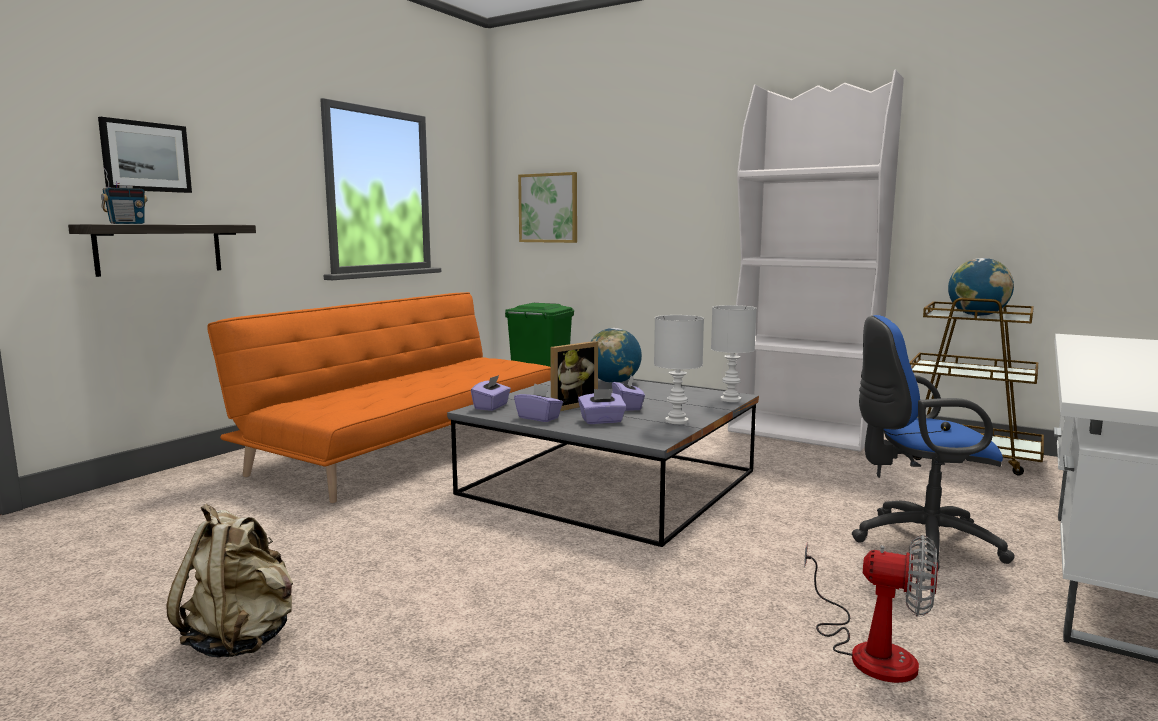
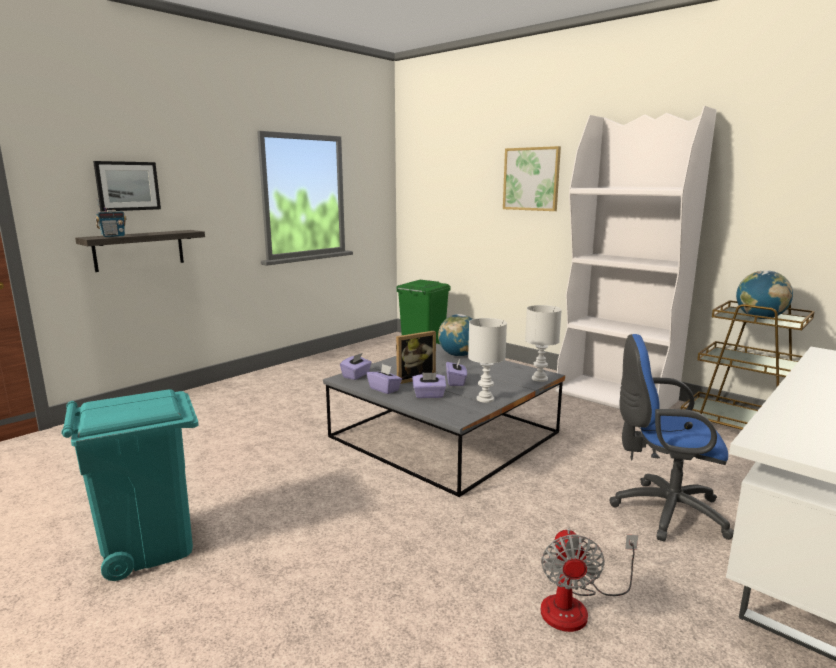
camera: 10 degrees right, 5 degrees up
(241, 640) = (149, 545): beige backpack -> turquoise trash can
(409, 446) = (313, 391): orange sofa -> none
(548, 208) = (436, 204): picture -> picture (531, 179)
(869, 650) = (576, 606): fan -> fan turned 60 degrees clockwise

